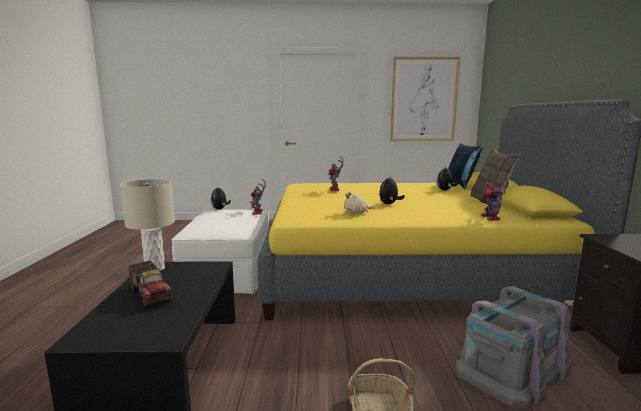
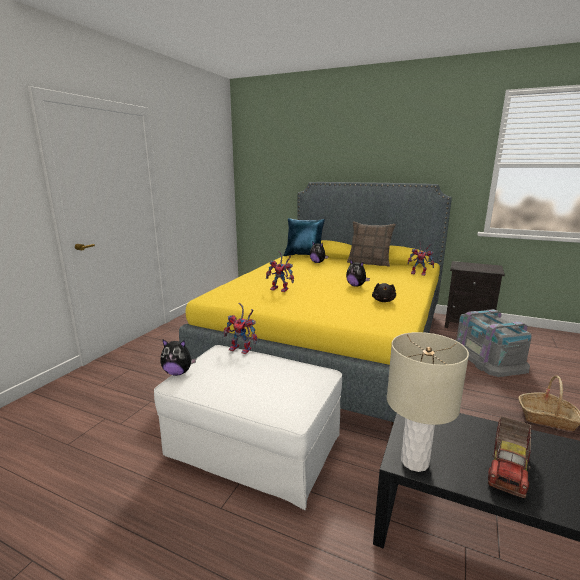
camera: 65 degrees left, 5 degrees up
(151, 294) = (508, 468): toy truck -> toy truck turned 135 degrees clockwise
(357, 213) = (383, 301): beige plush toy -> black plush toy
(424, 100) = (202, 174): picture -> none

